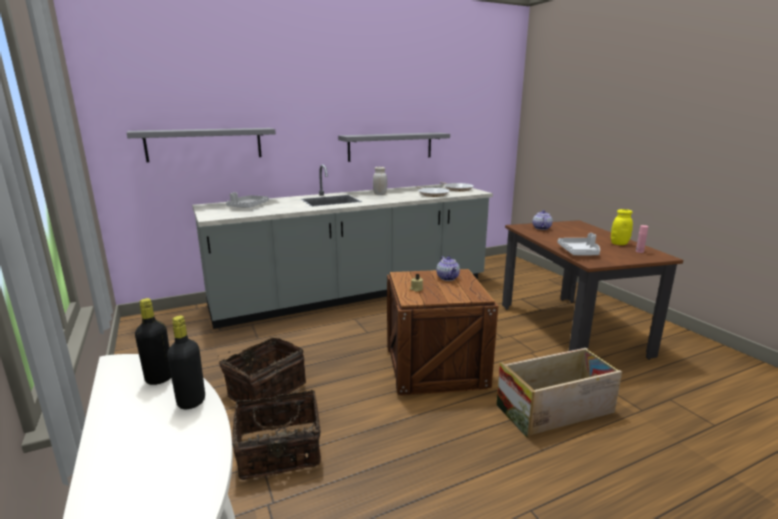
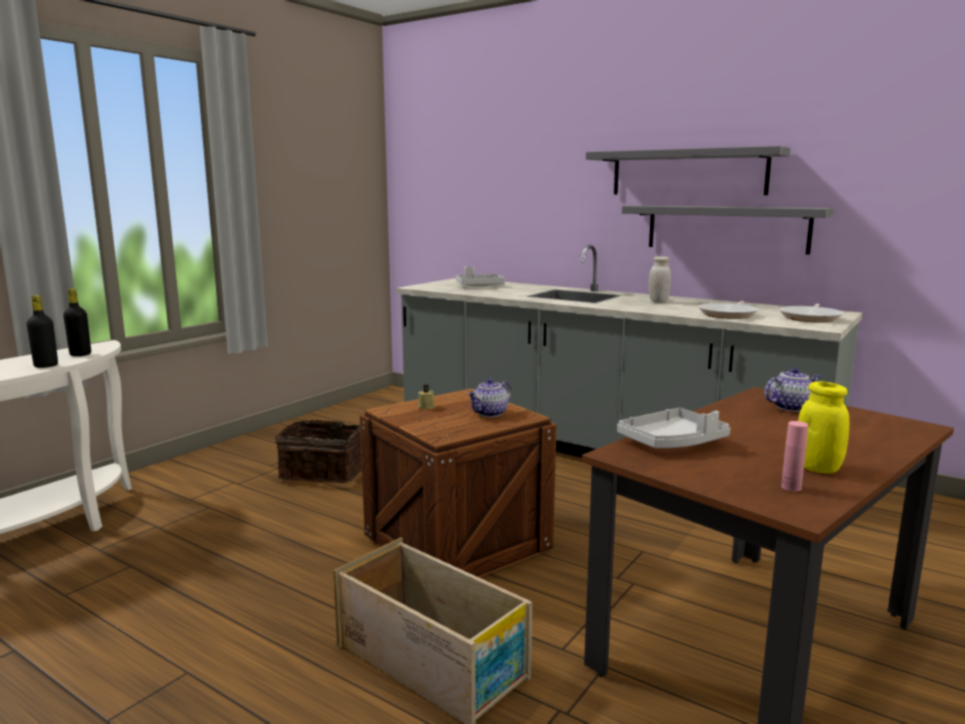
camera: 60 degrees right, 5 degrees down
(204, 144) = (478, 209): grey shelf -> grey shelf (688, 173)
(280, 454) = (226, 510): basket -> none

